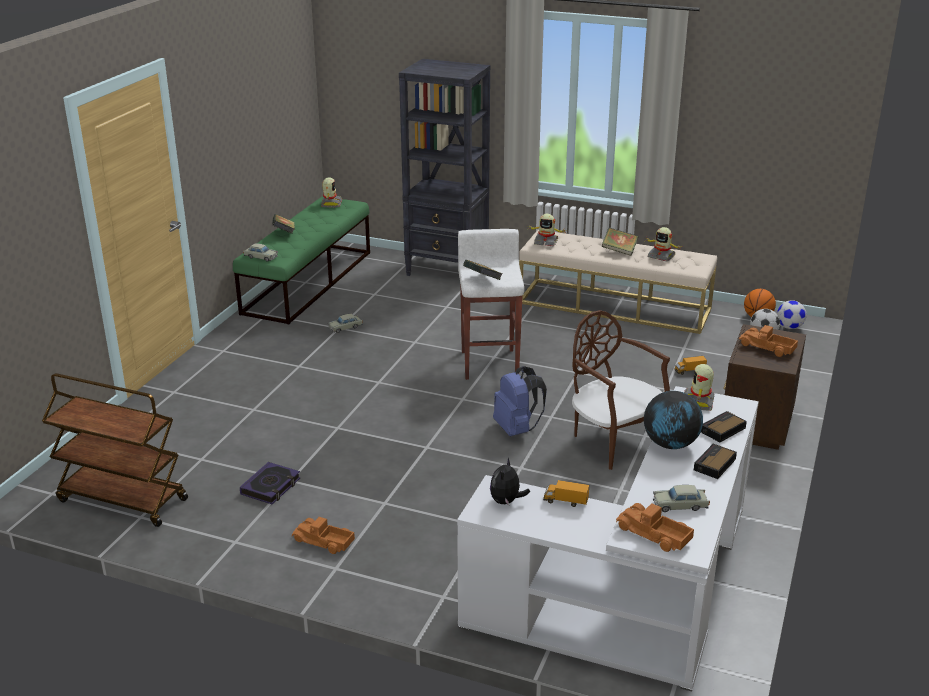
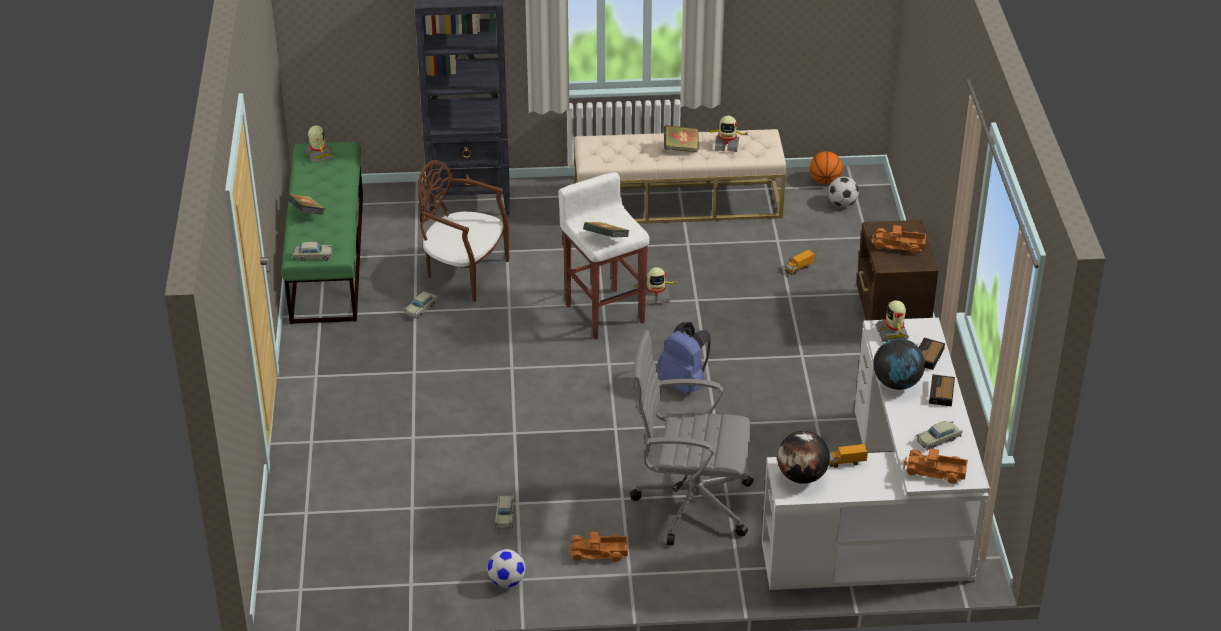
camera: 25 degrees left, 10 degrees up
(121, 500) = (376, 574): brown cart -> none
(271, 487) = (505, 515): book -> beige toy car
(443, 525) = (690, 503): none -> grey office chair
(506, 501) = (802, 477): plush toy -> globe
(546, 242) = (599, 154): toy robot -> toy robot (656, 296)
(613, 440) = (778, 369): brown chair -> brown chair (464, 272)
(789, 327) = (860, 186): football -> football (507, 581)

